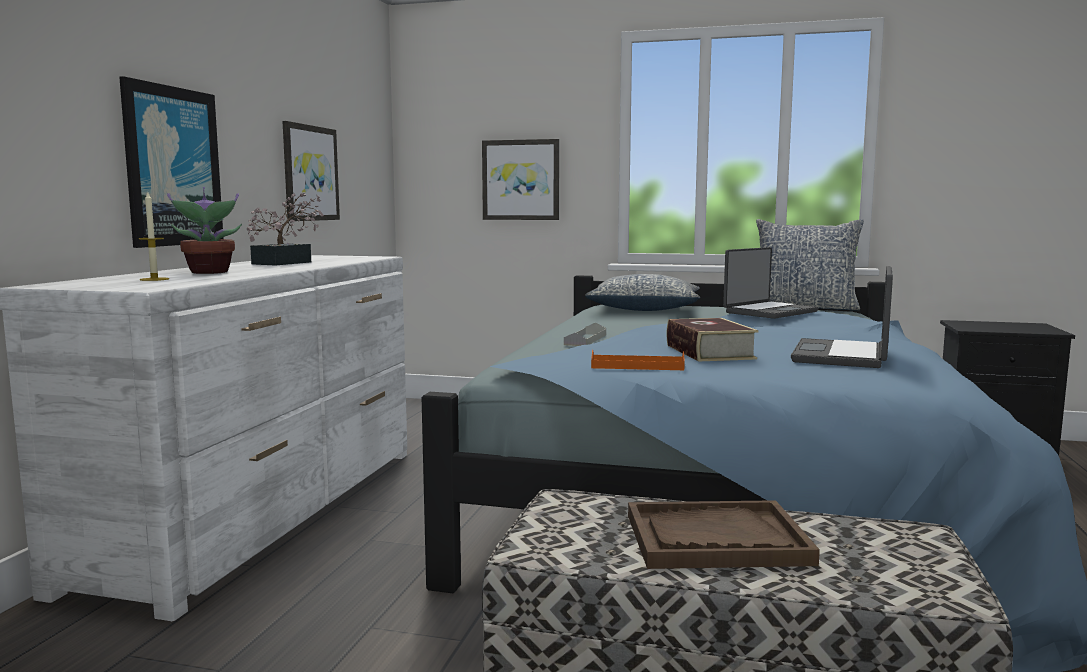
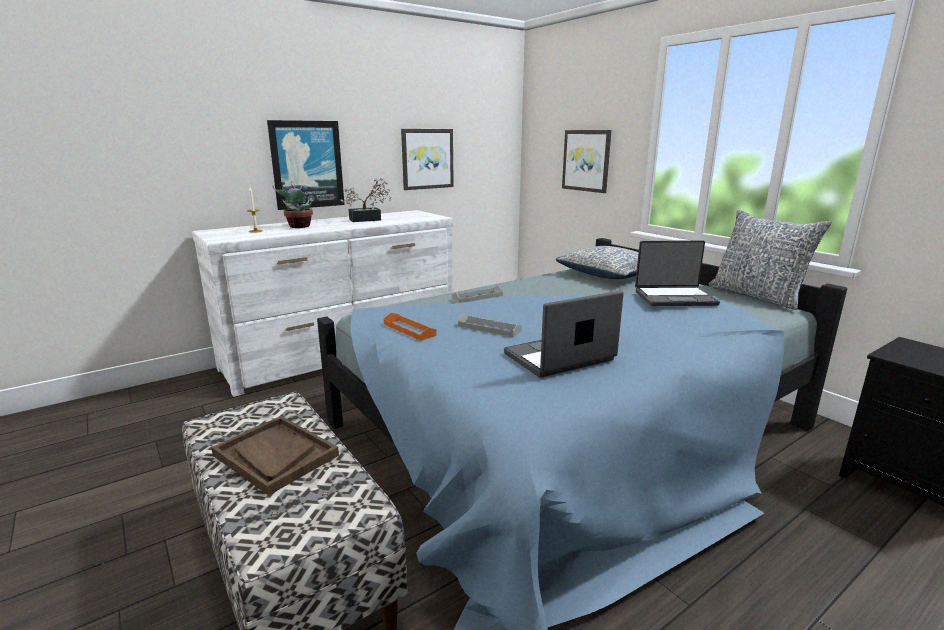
camera: 40 degrees right, 10 degrees up
(709, 352) = (489, 328): book -> grey tray

